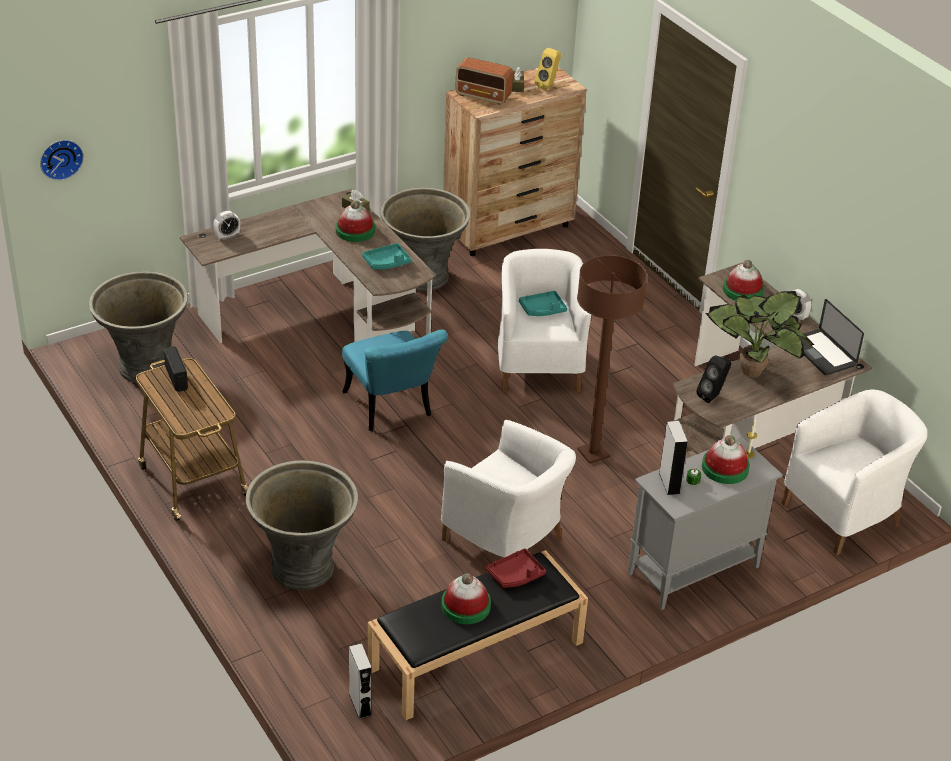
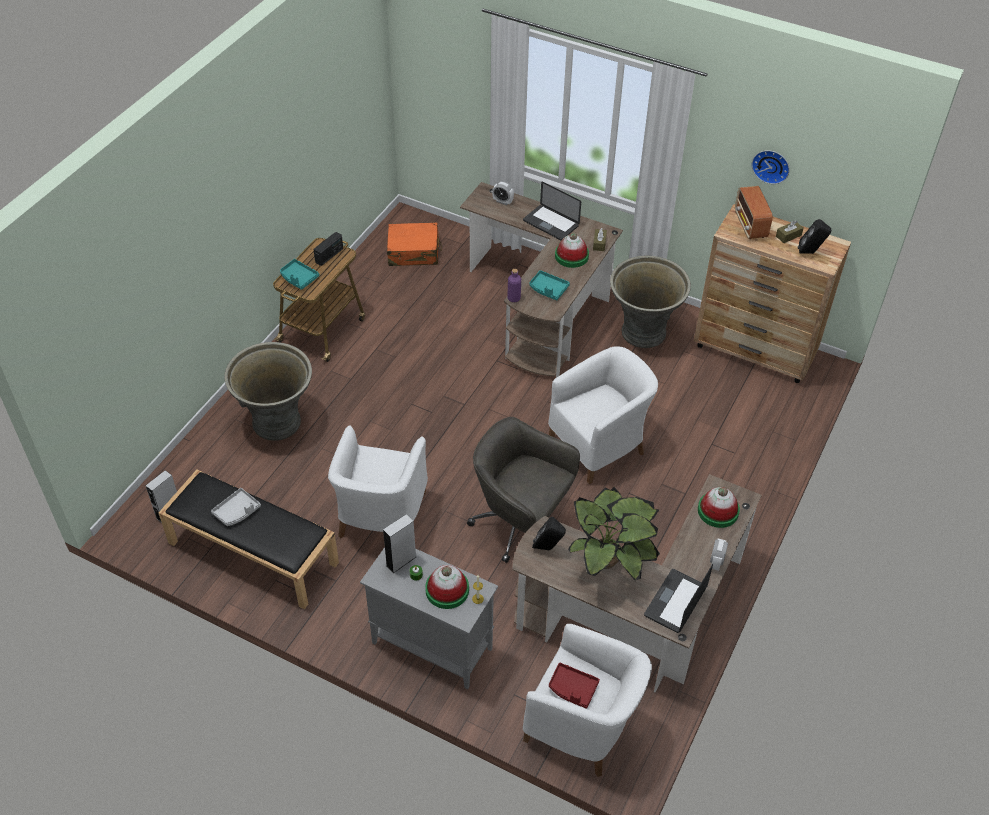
camera: 60 degrees right, 10 degrees up
(60, 158) = (415, 76): wall clock -> wall clock (771, 165)
(145, 367) = (413, 252): grey planter -> orange suitcase
(294, 222) = (551, 223): none -> laptop
(377, 287) = (514, 298): none -> purple bottle
(391, 409) = (474, 388): turquoise chair -> none
(466, 606) = (237, 511): hat -> grey tray
(515, 575) = (287, 525): red tray -> red tray (572, 689)
(542, 309) = (605, 404): turquoise tray -> turquoise tray (298, 278)
(548, 86) = (810, 252): yellow speaker -> black speaker
(593, 453) = (521, 524): brown floor lamp -> grey office chair

